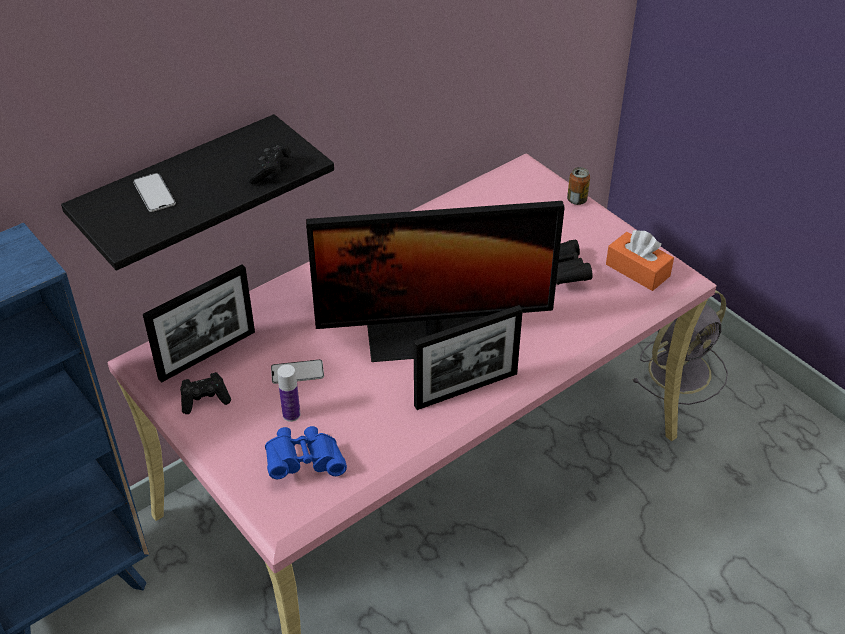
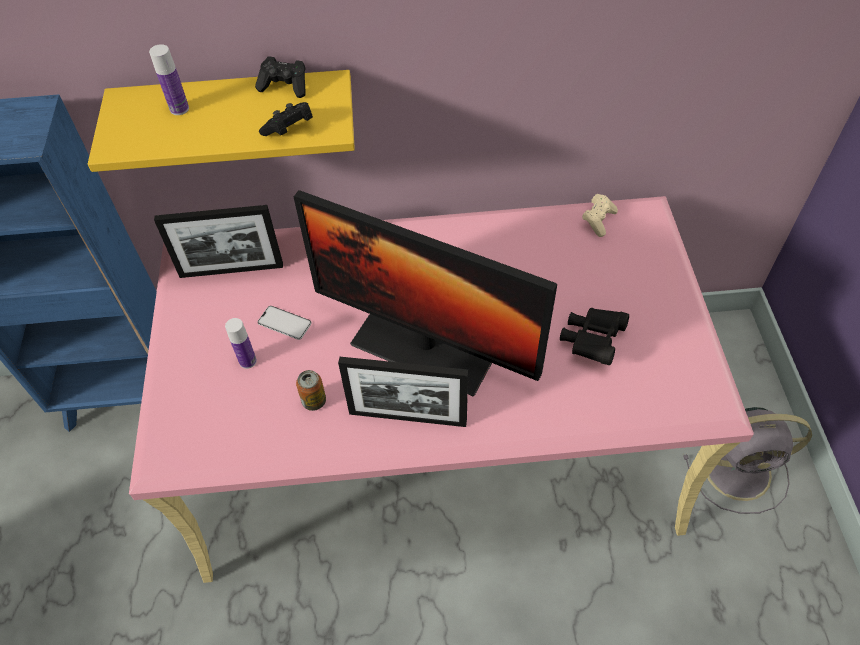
camera: 35 degrees right, 10 degrees up
(154, 193) = (179, 109): phone -> bottle
(179, 191) = (237, 113): black shelf -> yellow shelf
(205, 400) = (197, 311): black game controller -> black game controller (285, 86)
(304, 462) = (221, 413): blue binoculars -> none
(492, 188) = (598, 220): none -> beige game controller
(577, 200) = (673, 269): can -> can (314, 401)
(637, 270) = (675, 376): orange tissue box -> none

